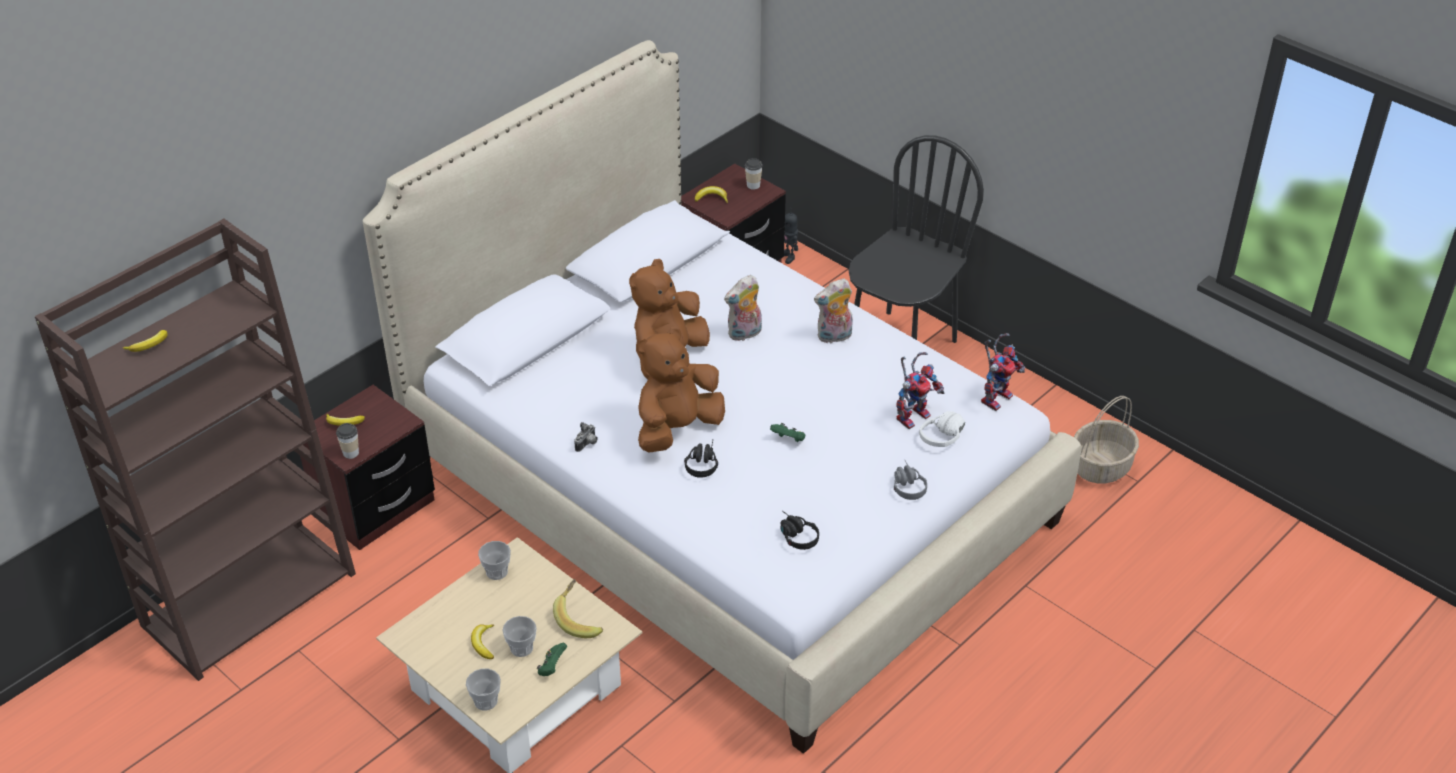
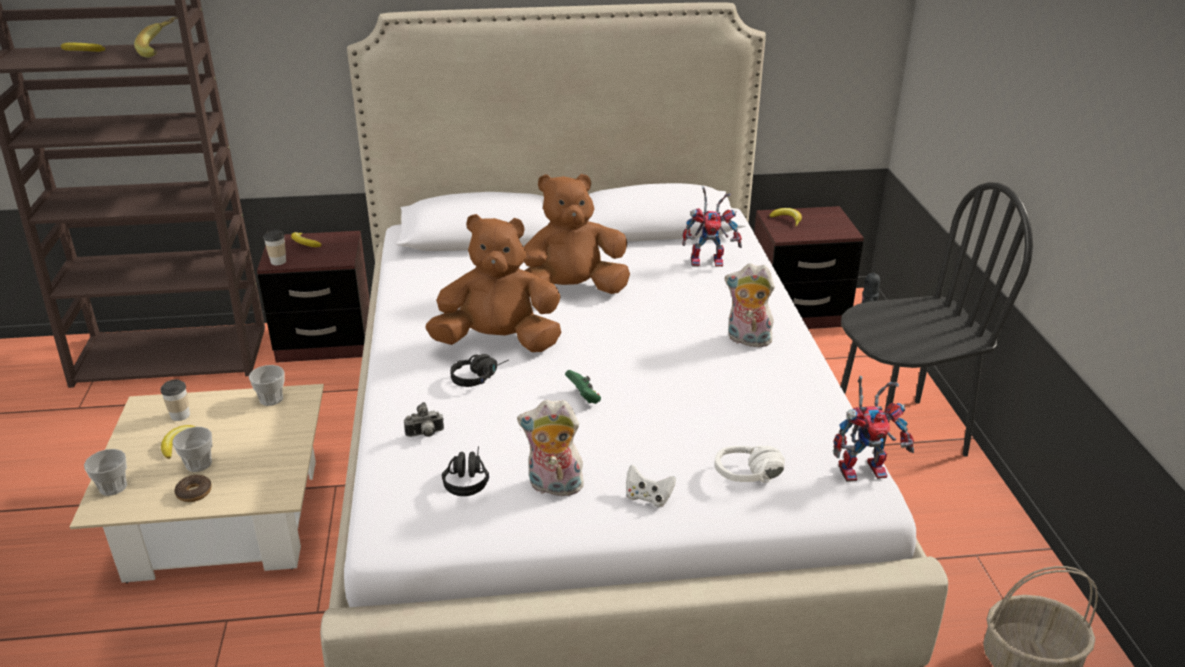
camera: 40 degrees right, 10 degrees down
(552, 667) = (194, 493): green game controller -> donut
(580, 619) = (271, 469): banana -> banana (162, 50)
(587, 444) = (413, 319): camera -> camera (425, 434)
(744, 334) = (664, 303): plush toy -> plush toy (553, 487)
(753, 185) = (837, 224): cup -> cup (180, 415)
(906, 485) = (648, 498): grey headphones -> white game controller
(913, 414) = (744, 439): toy robot -> toy robot (709, 260)

